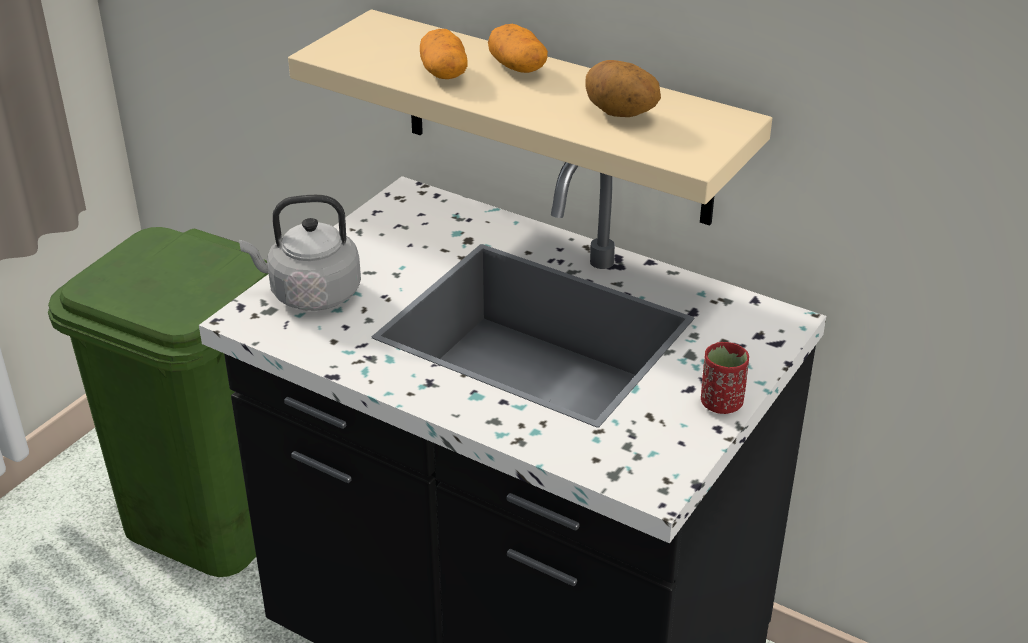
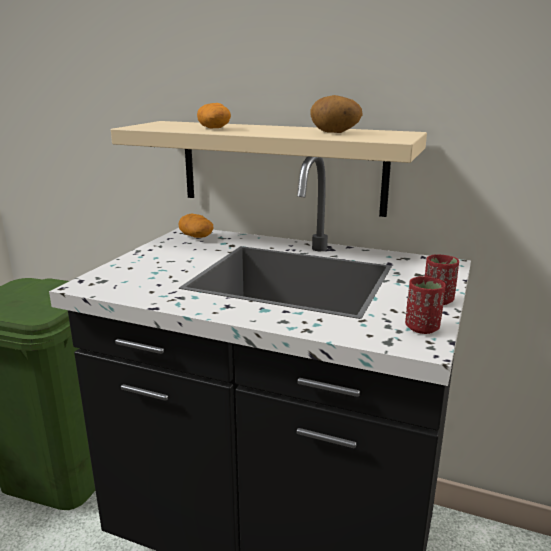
camera: 10 degrees left, 15 degrees down
(310, 294) = (131, 272): grey kettle -> none
(517, 67) = (258, 127): potato -> potato (196, 237)
(670, 455) = (422, 328): none -> red cup

